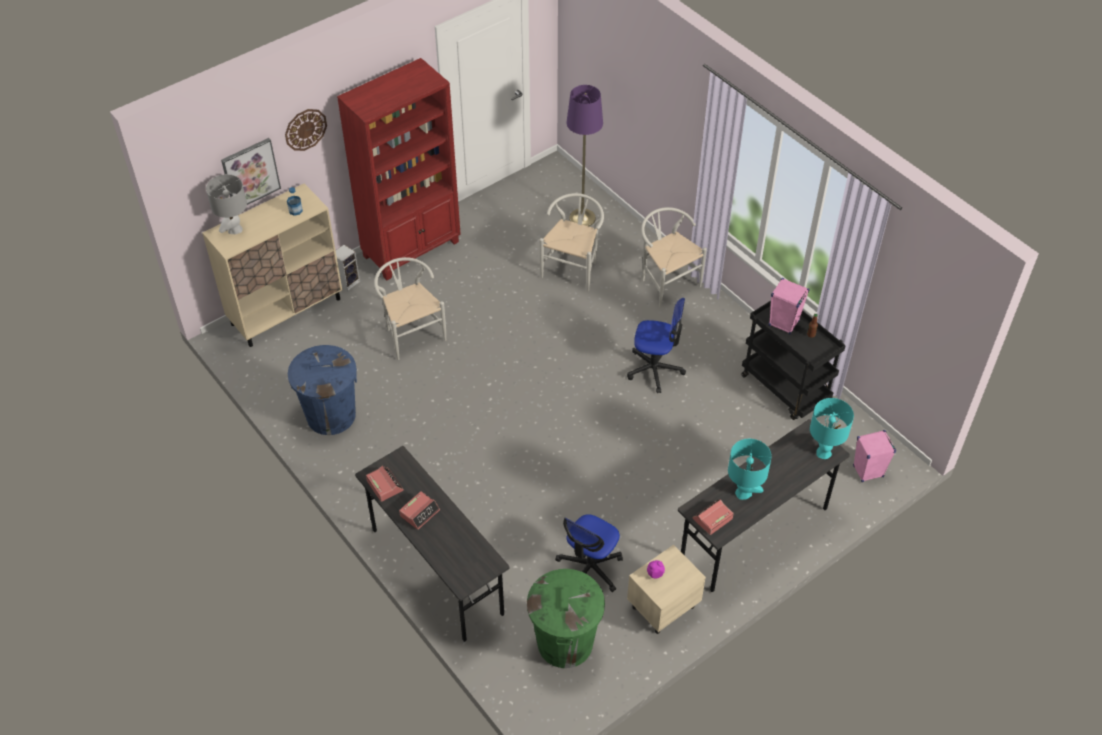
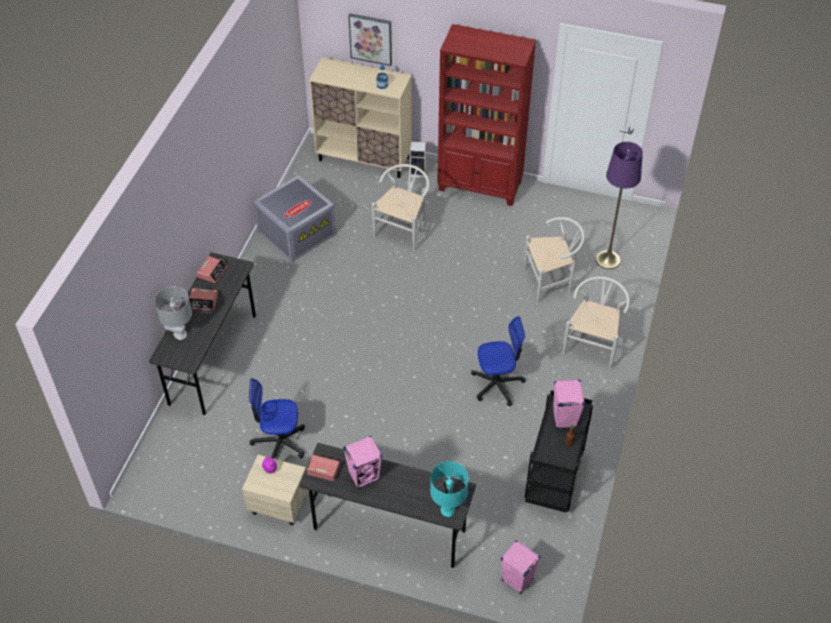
camera: 55 degrees right, 0 degrees up
(235, 229) = (338, 69): grey table lamp -> grey table lamp (180, 334)
(305, 129) = (423, 34): wall clock -> none
(330, 415) = (297, 232): blue trash can -> grey storage box
(565, 642) = (206, 462): green trash can -> none
(655, 369) = (497, 384): office chair -> office chair turned 75 degrees counterclockwise
(743, 493) = (364, 476): turquoise table lamp -> pink speaker

